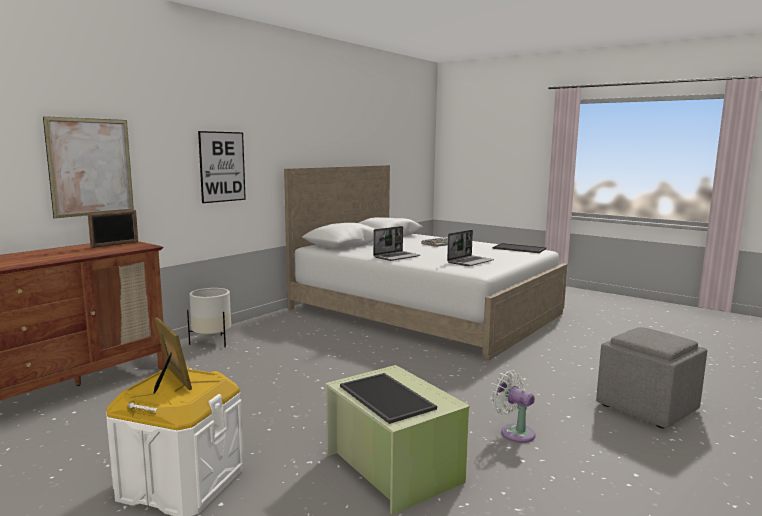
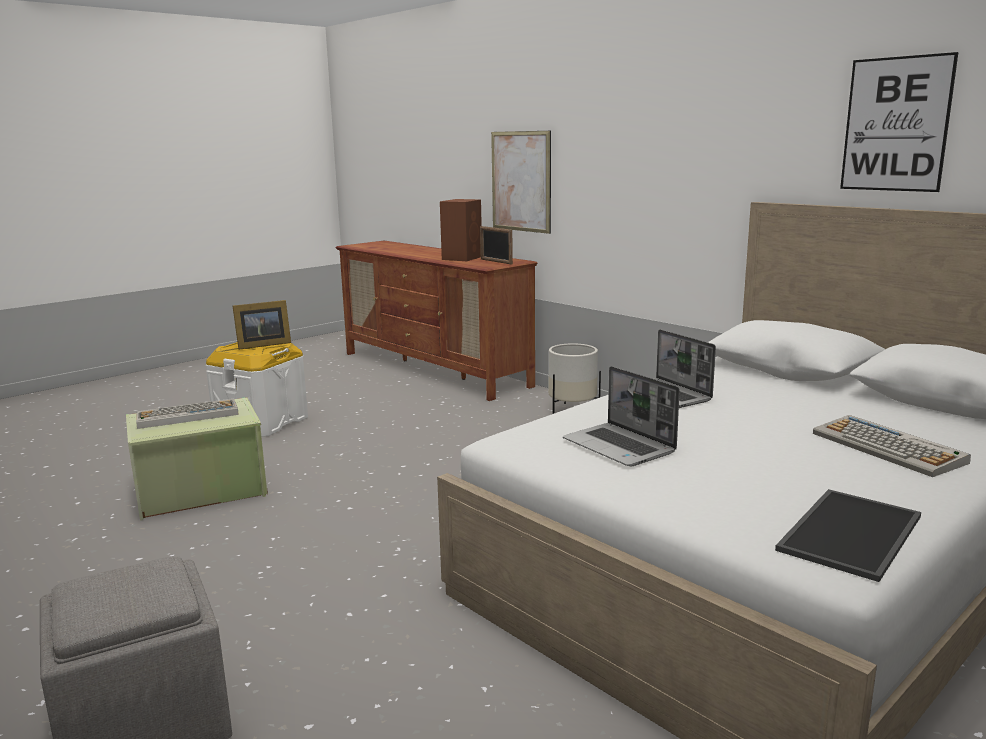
camera: 100 degrees right, 5 degrees up
(72, 251) = (462, 258): none -> brown speaker
(222, 167) = (653, 191): picture -> picture (896, 124)
(388, 397) = (186, 415): tray -> keyboard
(514, 432) = (198, 566): white fan -> none

